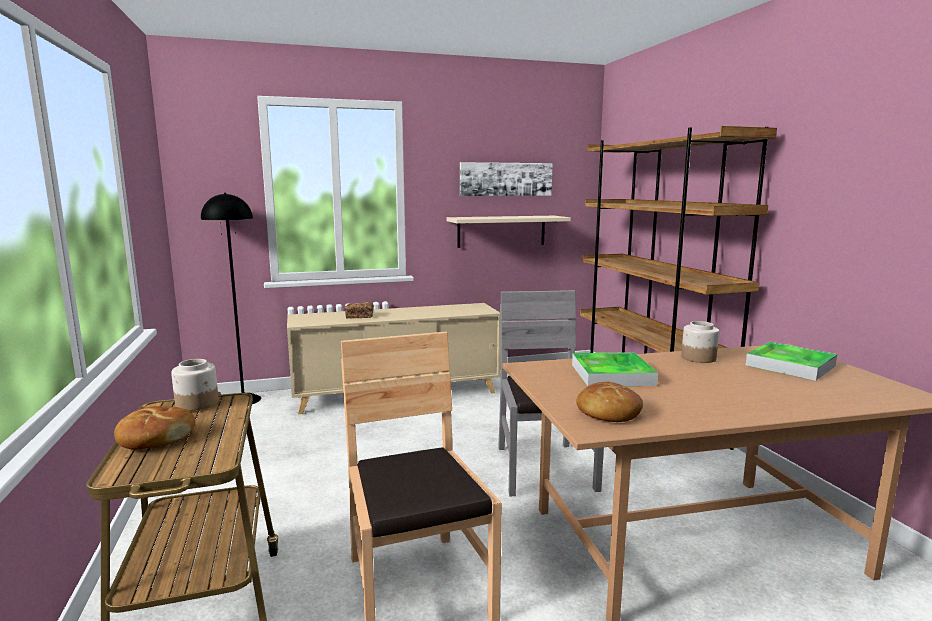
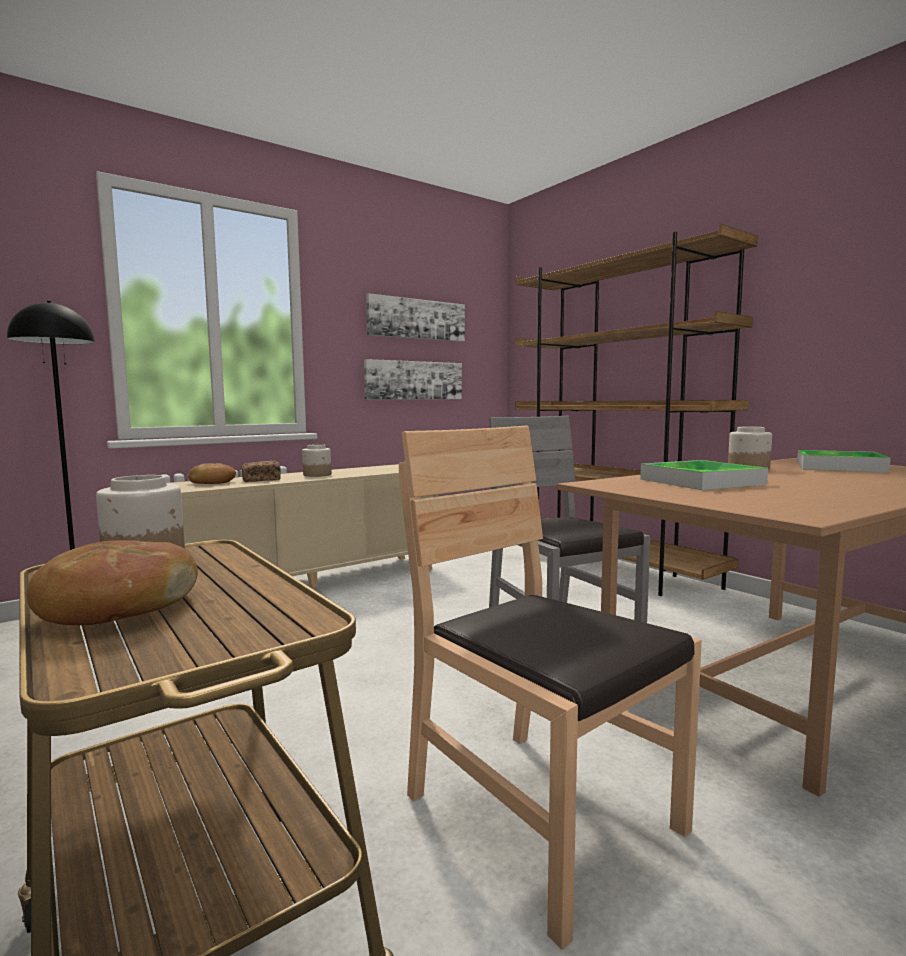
camera: 20 degrees left, 5 degrees down
(403, 313) = (317, 475): none -> jar
(501, 231) = (414, 380): beige shelf -> picture
(607, 412) = (779, 503): bread -> bread (212, 482)

